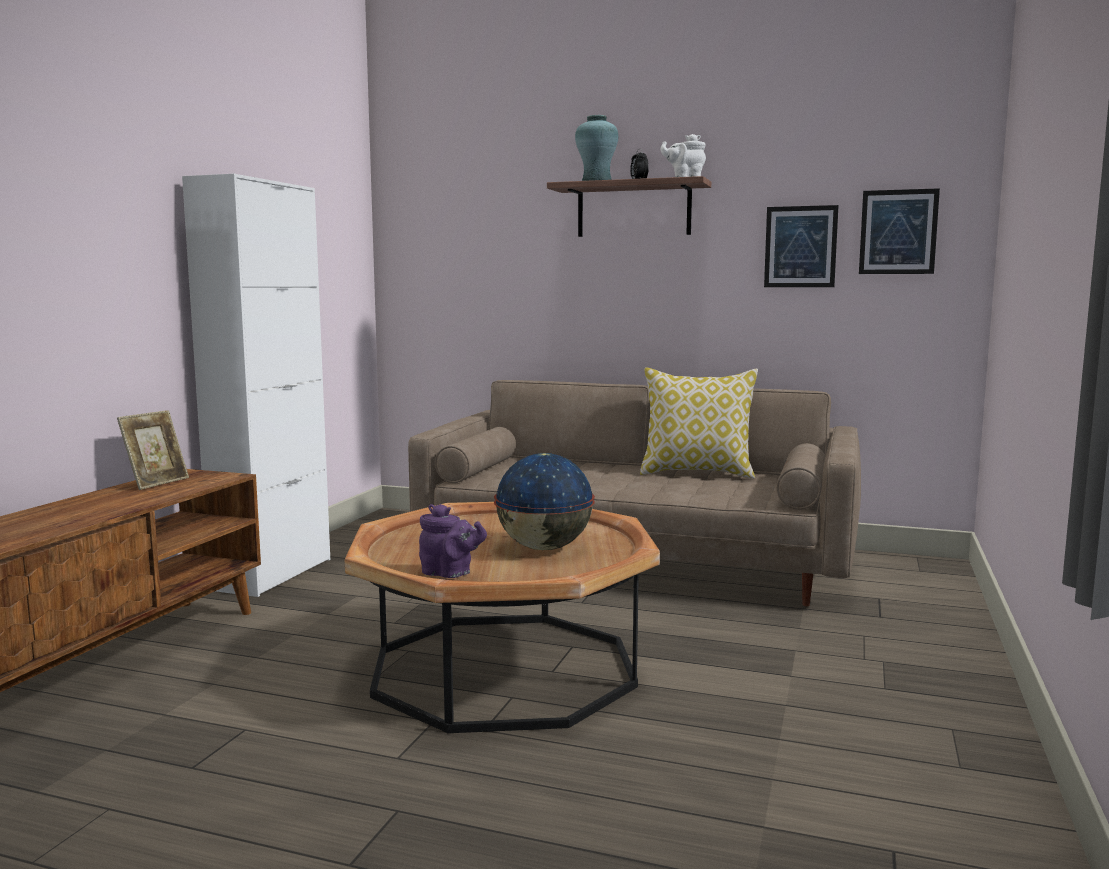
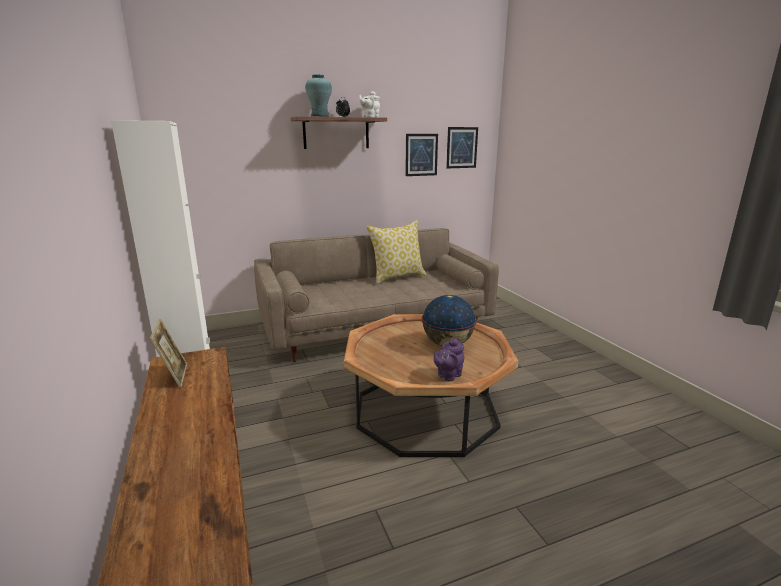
camera: 40 degrees left, 10 degrees up
(450, 573) = (448, 376): purple teapot -> purple teapot turned 150 degrees clockwise

